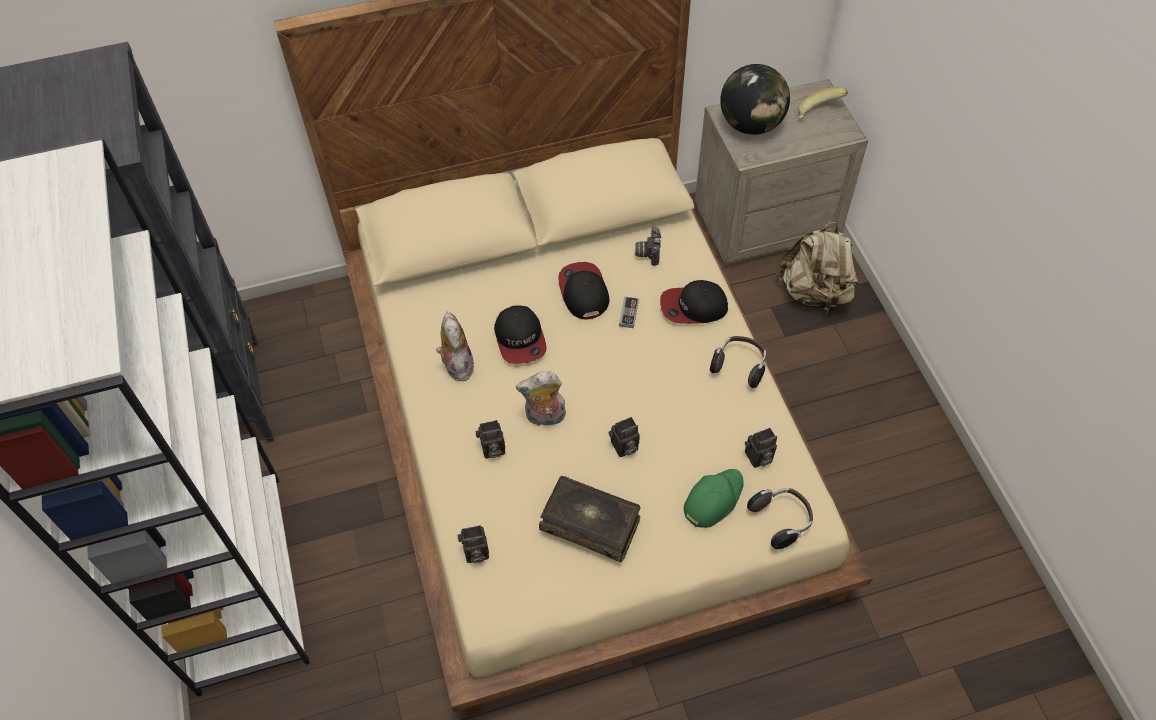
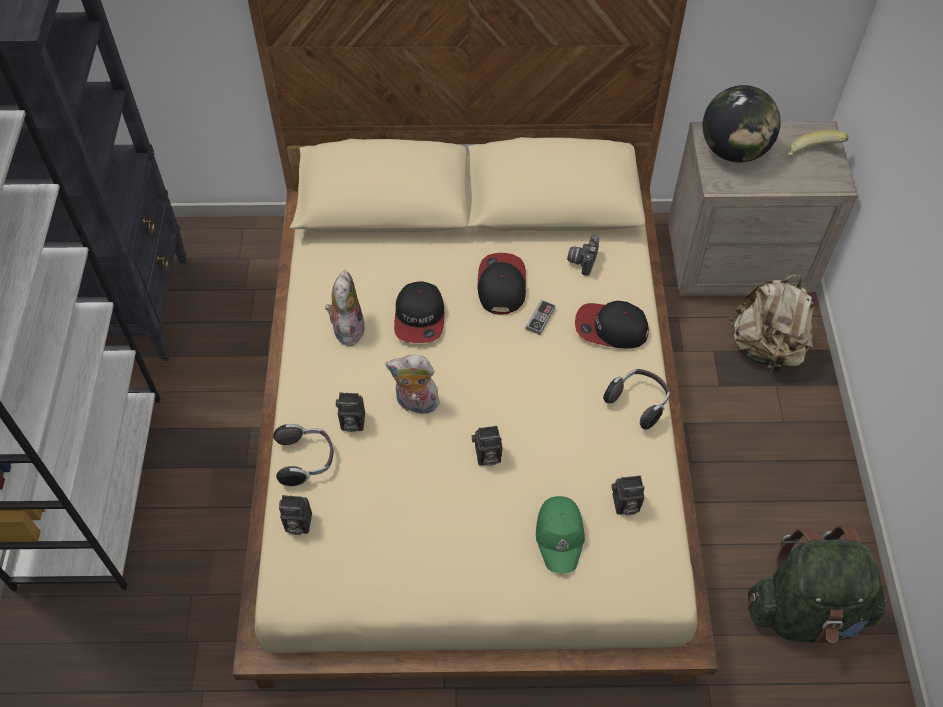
camera: 15 degrees right, 0 degrees up
(591, 523) = (423, 526): book -> none
(712, 499) = (560, 535): green cap -> green cap turned 120 degrees clockwise
(781, 520) = (626, 578): headphones -> headphones (306, 460)
(920, 511) = (806, 611): none -> green backpack

